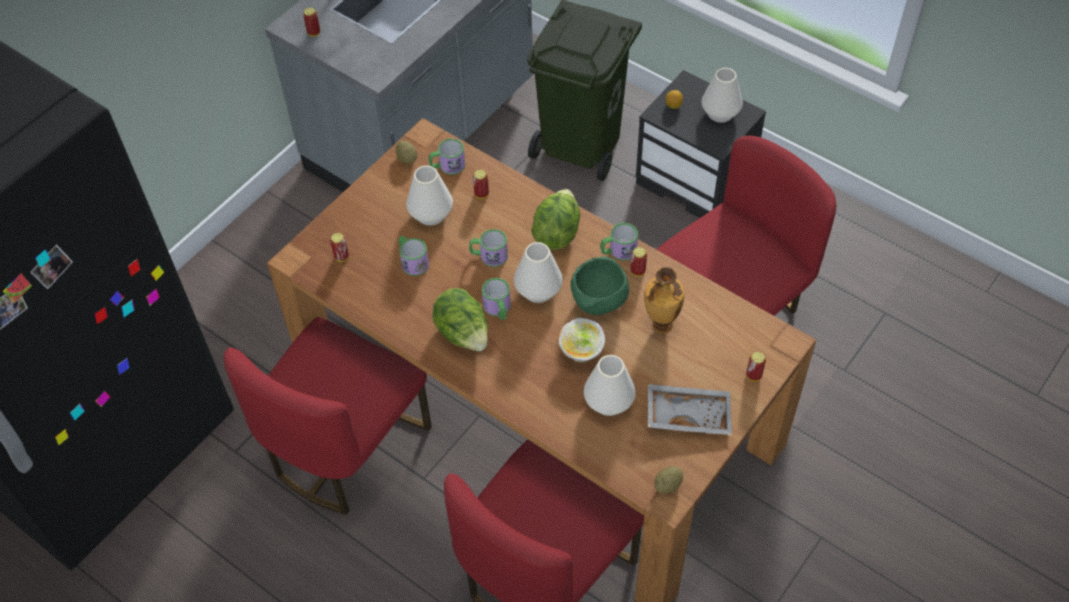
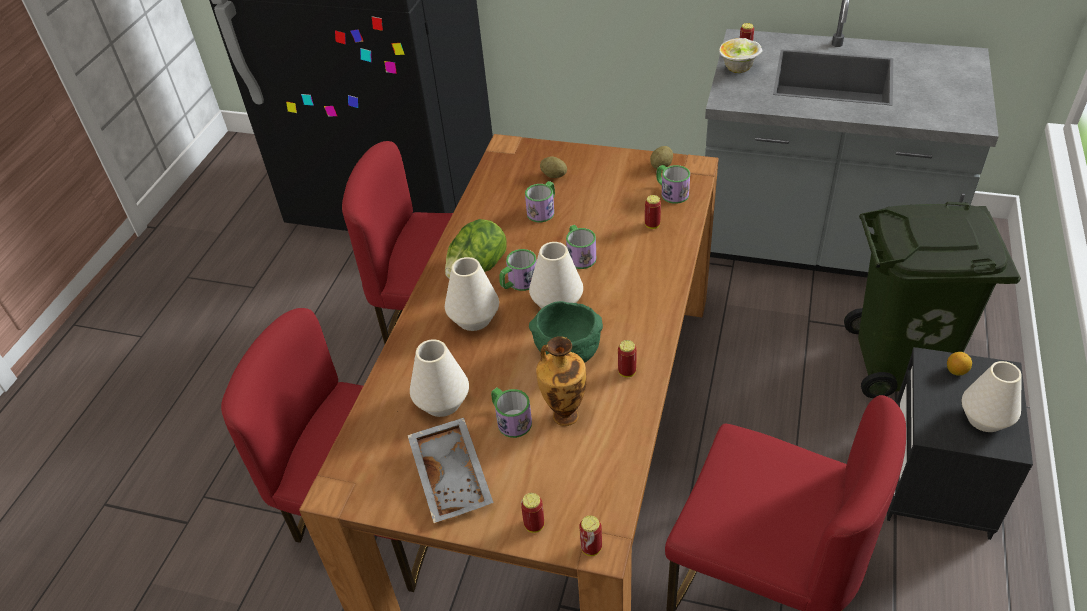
camera: 70 degrees right, 10 degrees down
(341, 257) = (523, 169): can -> can (591, 548)
(431, 214) = (605, 202): white vase -> white vase (474, 319)
(556, 232) = (639, 292): lettuce -> none
(582, 352) = (495, 361): bowl -> bowl (738, 69)
(618, 251) = (645, 347): mug -> mug (510, 419)
(668, 485) = (352, 486): potato -> potato (554, 175)

